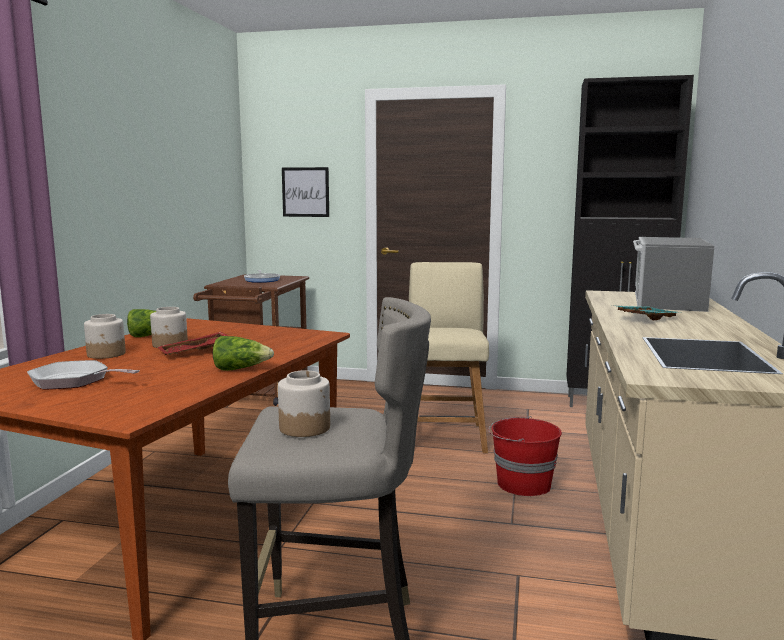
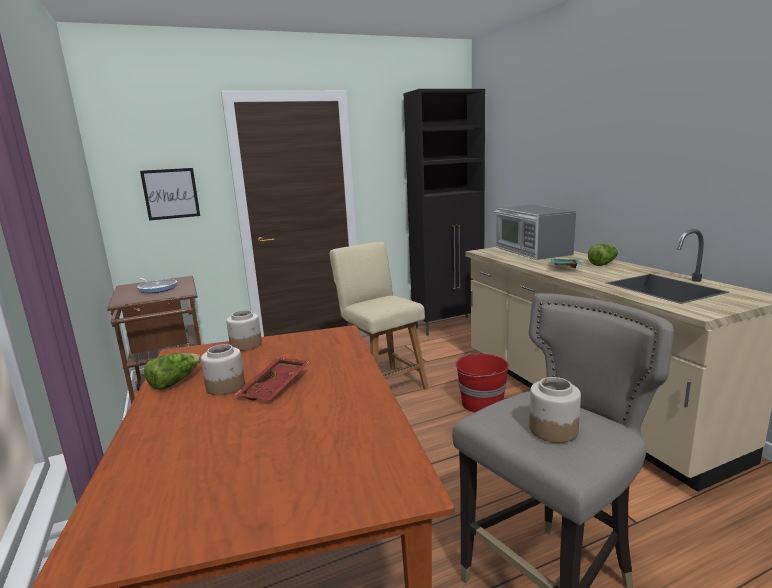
camera: 35 degrees left, 5 degrees up
(74, 381) = (236, 471): frying pan -> none
(106, 354) = (183, 422): jar -> jar (246, 345)
(240, 369) = (366, 391): lettuce -> lettuce (603, 264)

